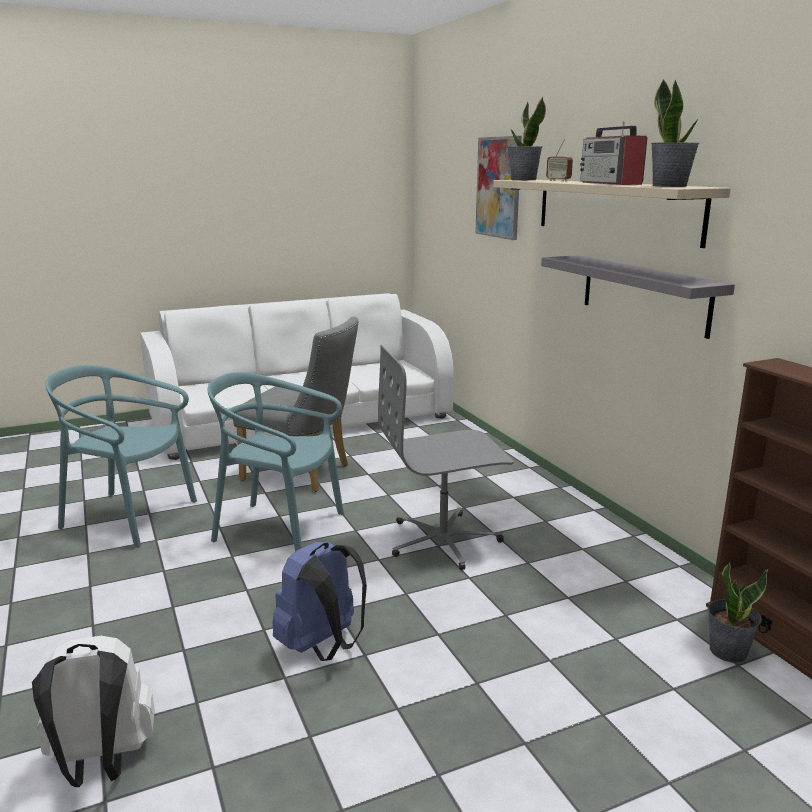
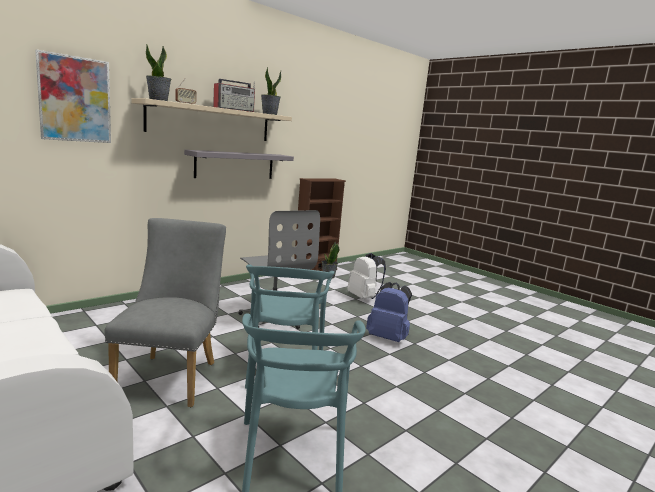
camera: 110 degrees left, 5 degrees down
(101, 763) = (499, 372): white backpack -> white backpack (364, 298)

